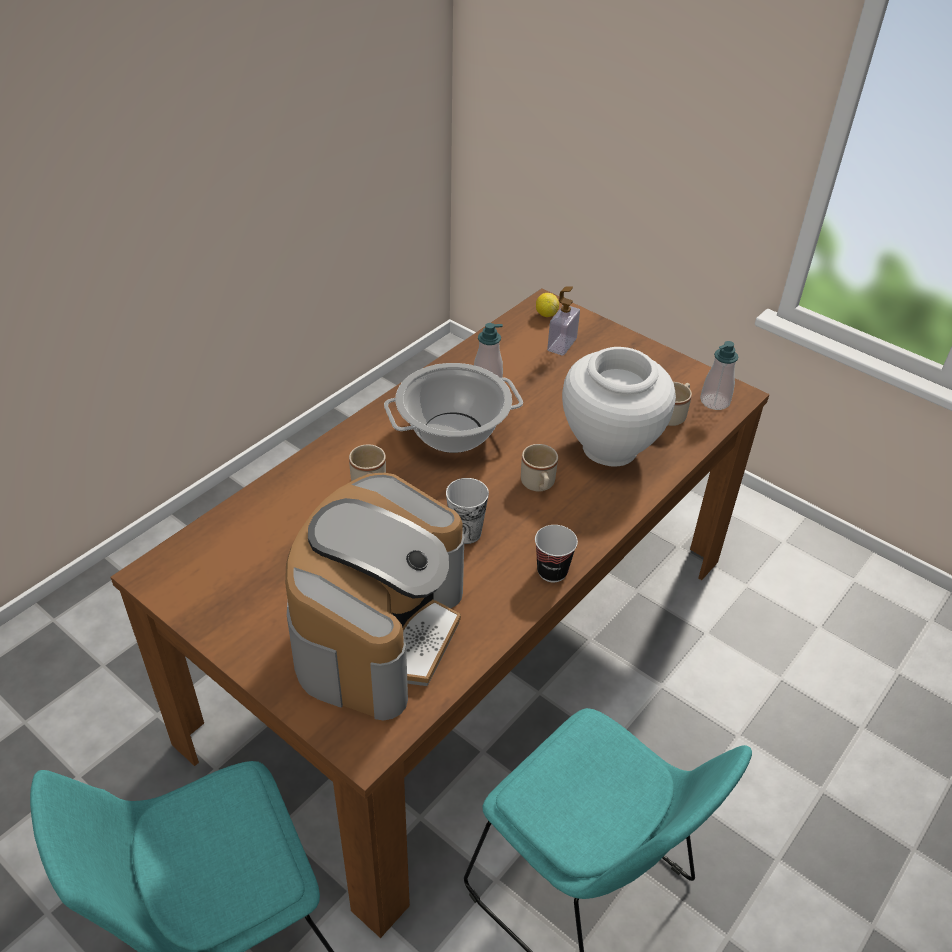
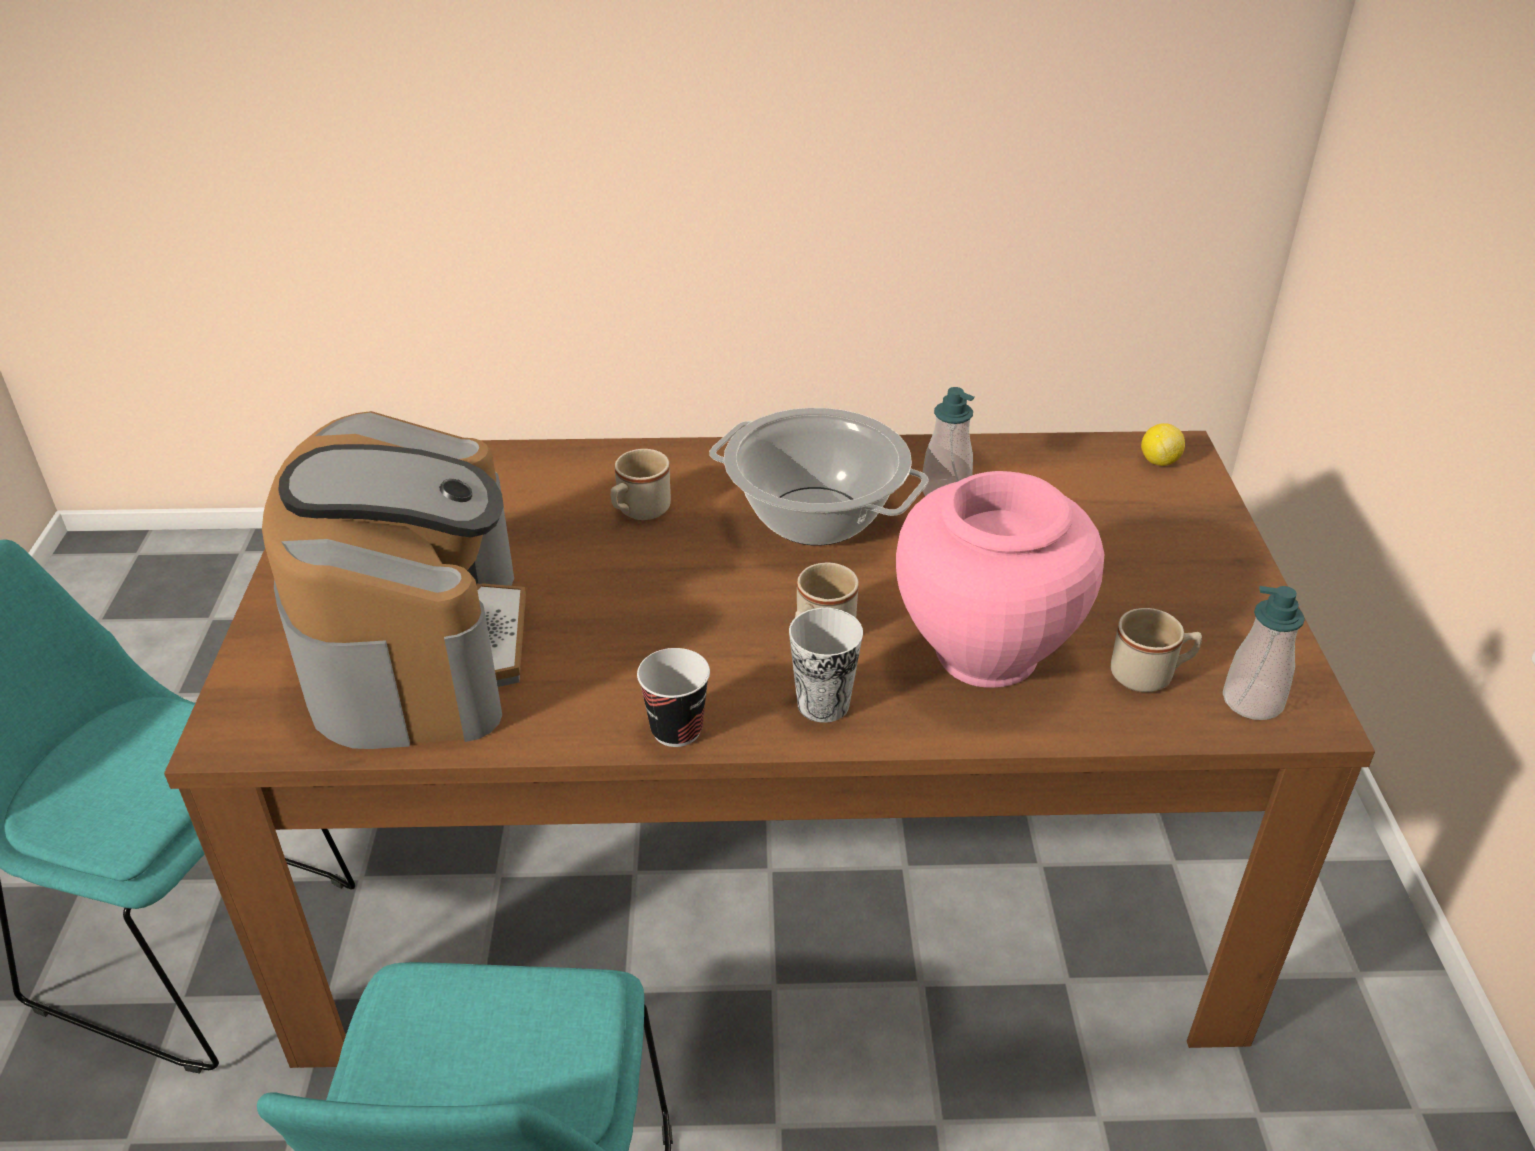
camera: 50 degrees right, 5 degrees down
(378, 630) = (416, 646): coffee machine -> coffee machine turned 75 degrees counterclockwise
(466, 532) = (655, 621): cup -> cup (823, 704)
(562, 345) = (1122, 505): soap dispenser -> none
(610, 448) = (985, 654): white vase -> pink vase

